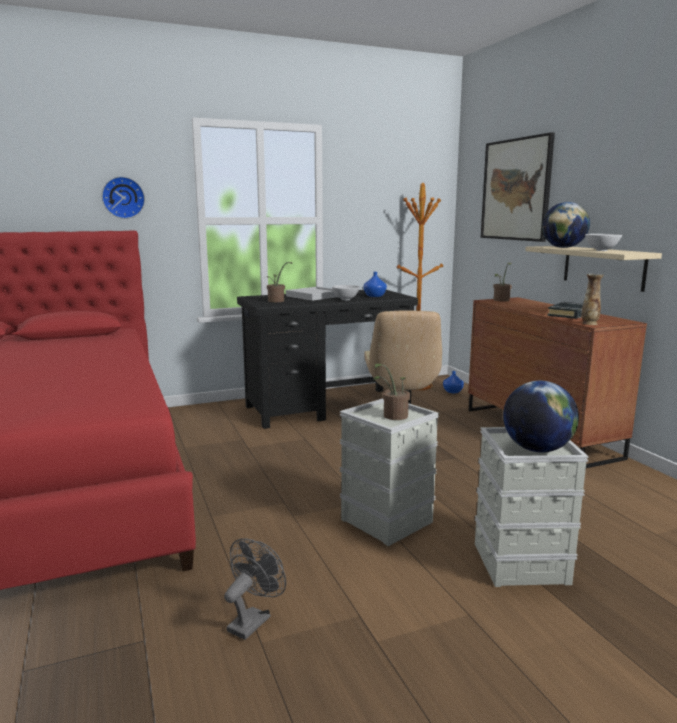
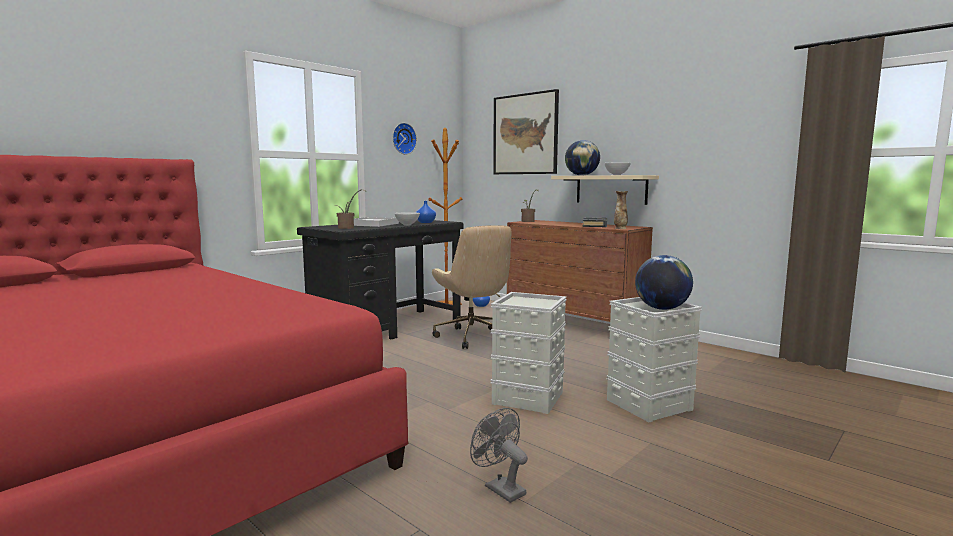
camera: 25 degrees left, 5 degrees down
(123, 197) = (174, 125): wall clock -> wall clock (403, 138)
(253, 620) = (500, 488): grey fan -> grey fan turned 45 degrees counterclockwise
(392, 416) = (533, 303): potted plant -> none

